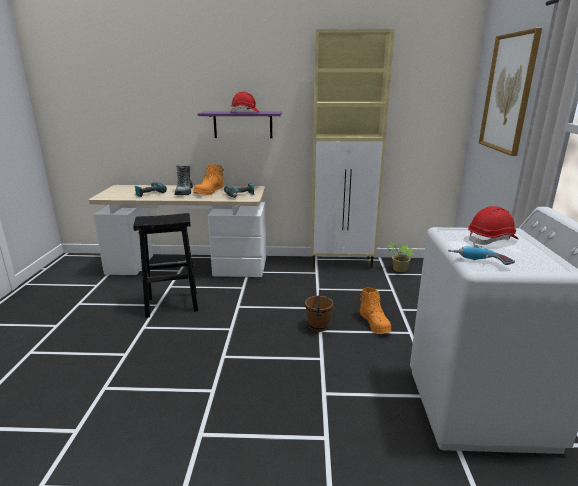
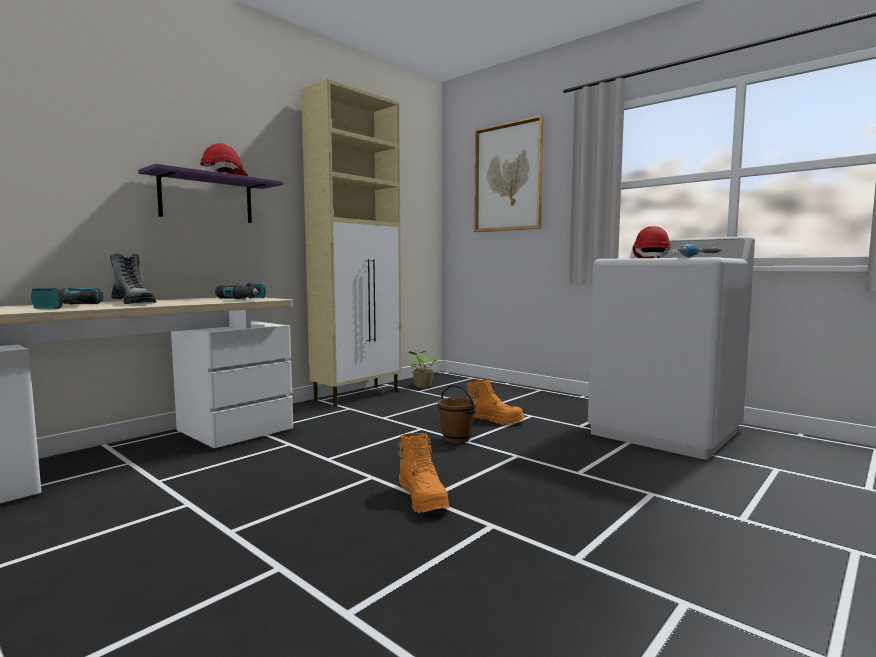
camera: 50 degrees left, 15 degrees down
(171, 304) = (215, 494): black stool -> none
(209, 192) = (182, 301): orange boot -> orange boot (423, 499)

